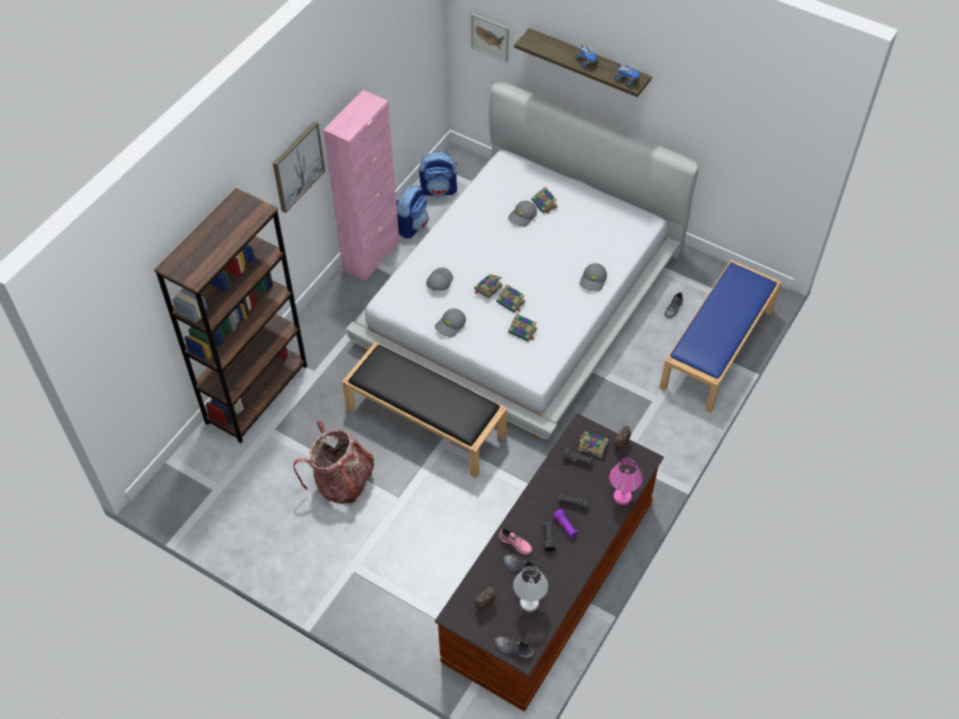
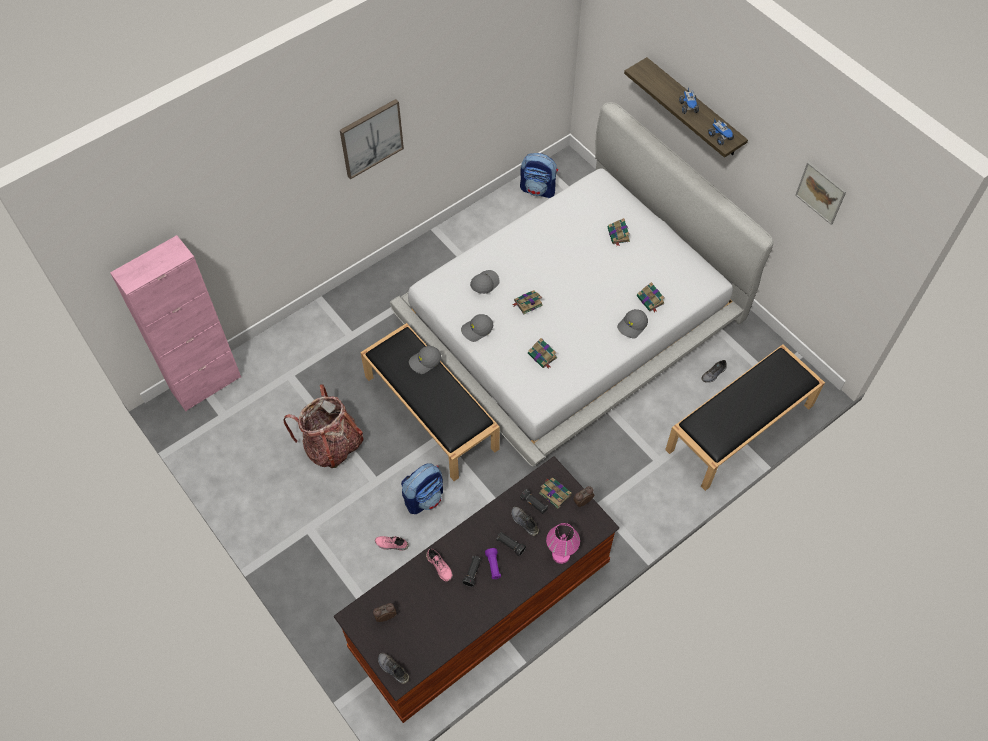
camera: 20 degrees right, 5 degrees up
(257, 394) = (293, 337): brown bookcase -> none
(371, 256) = (449, 236): pink cabinet -> pink cabinet (206, 384)
(411, 225) = (498, 217): backpack -> backpack (424, 497)
(441, 554) = (391, 545): none -> pink shoe
(490, 37) = (613, 56): picture -> picture (820, 192)
(511, 302) = (544, 324): book -> book (650, 300)
(520, 568) = (433, 592): grey shoe -> grey shoe (524, 522)
(522, 217) = (591, 242): grey cap -> grey cap (425, 362)
(529, 602) = (427, 629): white table lamp -> none
(717, 349) = (739, 428): blue bench -> black bench

